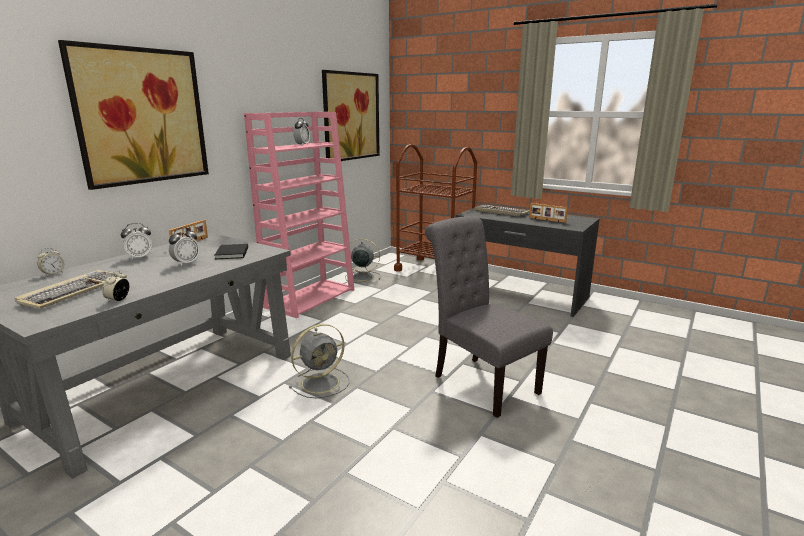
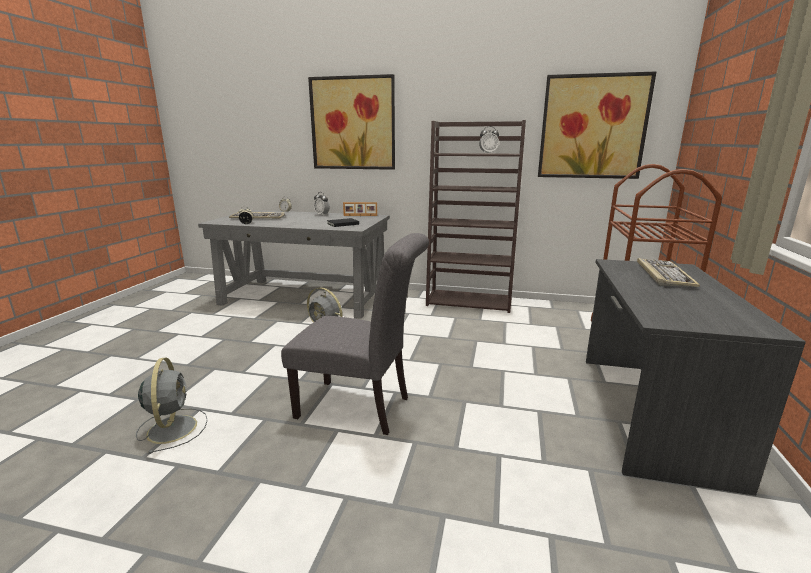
camera: 70 degrees right, 0 degrees up
(186, 263) = (315, 221): alarm clock -> none
(310, 298) = (470, 301): pink bookcase -> brown bookcase
(361, 277) = (548, 309): grey fan -> grey fan (172, 428)
(480, 381) = (360, 408): grey chair -> grey chair turned 75 degrees clockwise
(547, 220) = (676, 301): picture frame -> none

